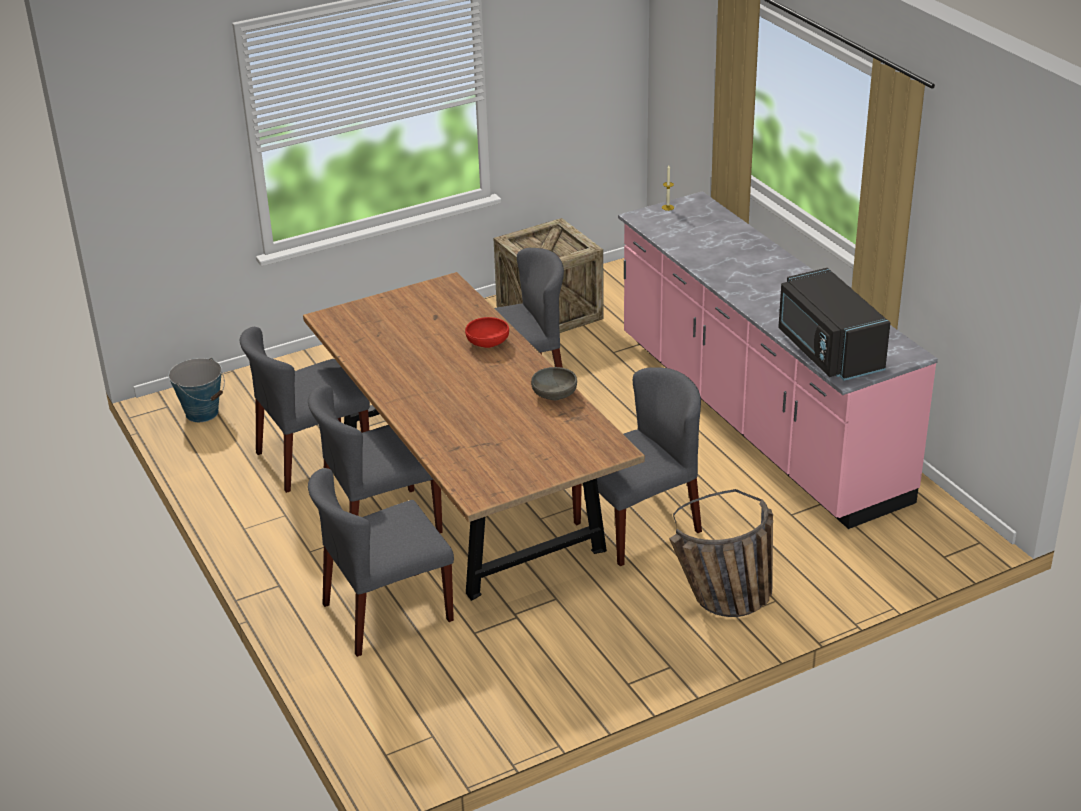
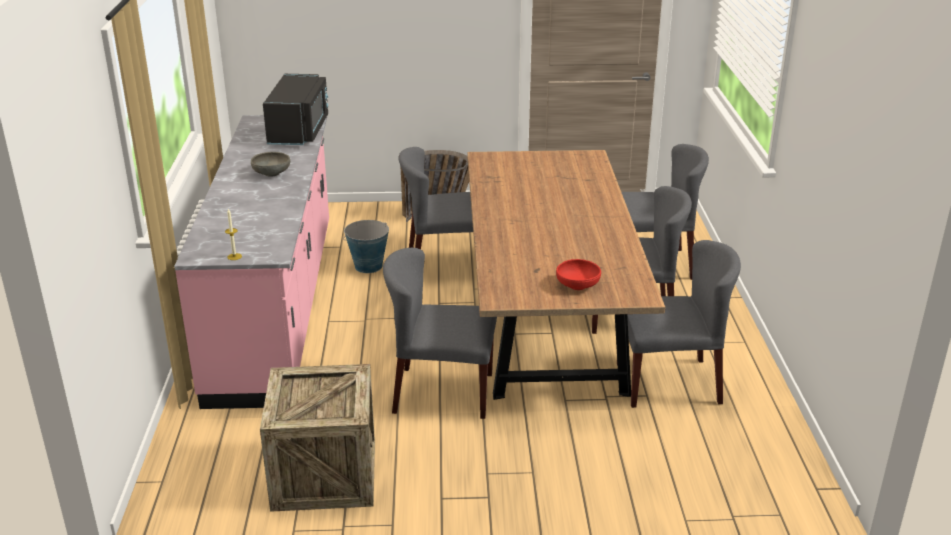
camera: 155 degrees left, 5 degrees down
(202, 413) = (775, 467): bucket -> bucket (368, 266)
(487, 343) = (508, 237): red bowl -> red bowl (578, 285)
(554, 395) = (491, 192): grey bowl -> grey bowl (271, 173)

